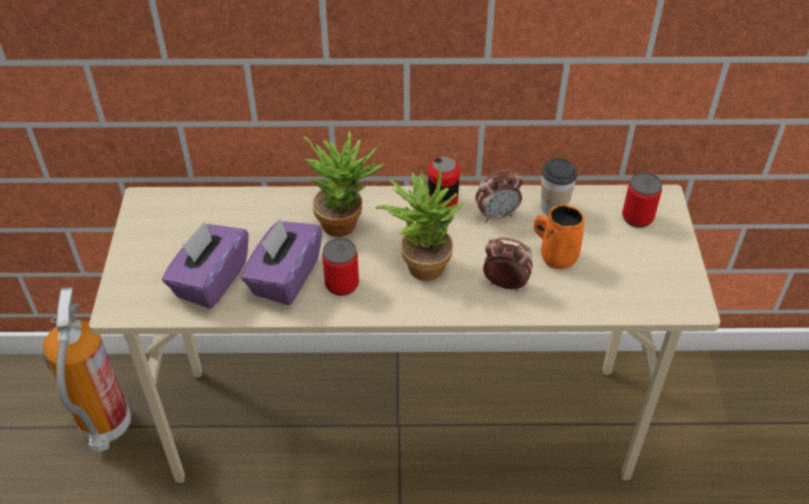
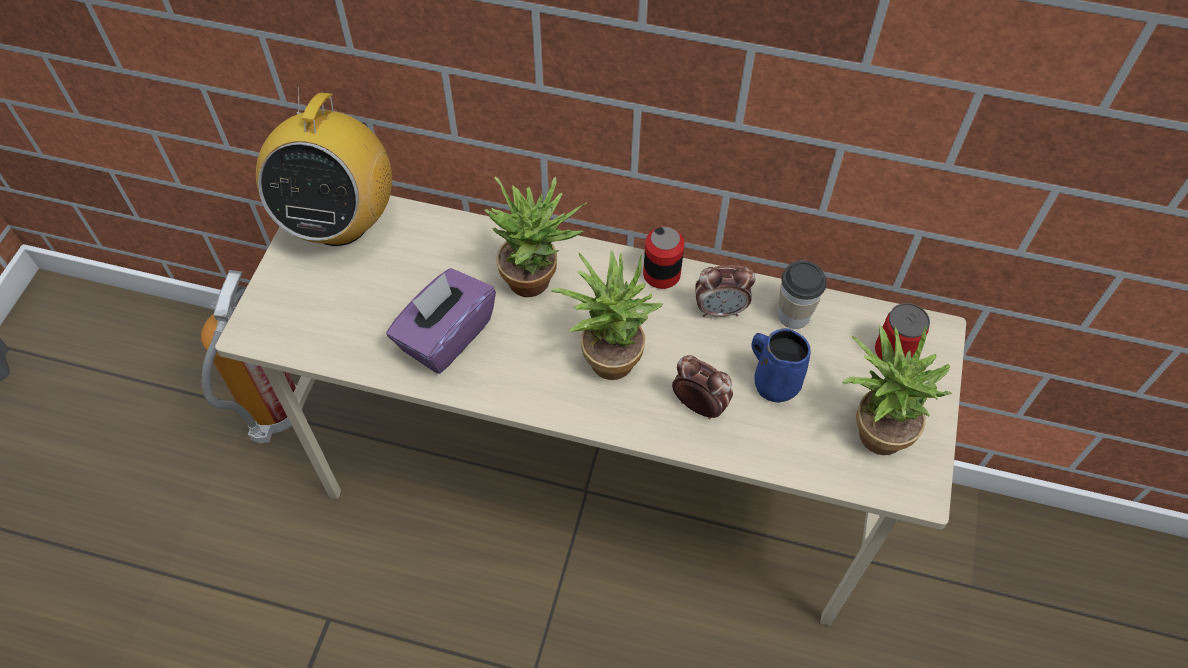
camera: 15 degrees right, 10 degrees up
(166, 213) = (339, 221): none -> radio
(210, 280) = (362, 320): purple tissue box -> none
(342, 284) = (507, 360): can -> none
(556, 256) = (774, 382): orange mug -> blue mug
(641, 271) = (873, 428): none -> potted plant

